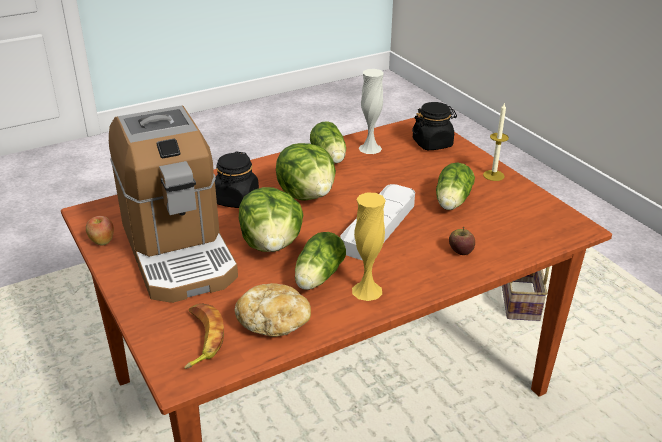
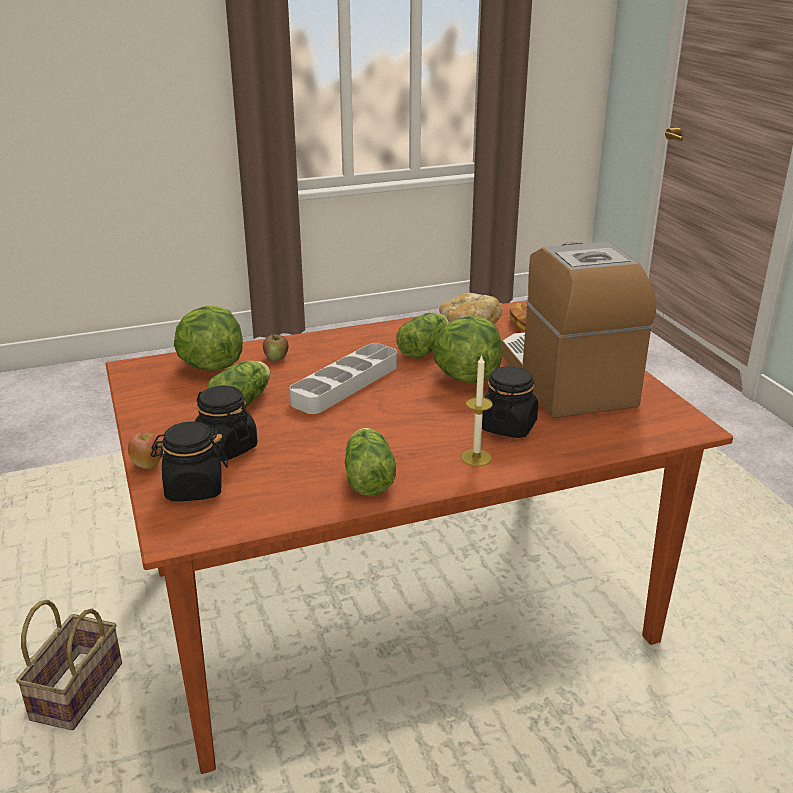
camera: 170 degrees left, 5 degrees down
(102, 242) = (653, 393): apple -> apple (148, 464)
(307, 195) = (416, 424): lettuce -> lettuce (210, 366)
(367, 291) = (384, 338): yellow vase -> none
(370, 148) = (298, 488): white vase -> none
(434, 167) = (225, 448): none -> black jar
(493, 175) = (157, 429): candle -> candle (476, 457)

